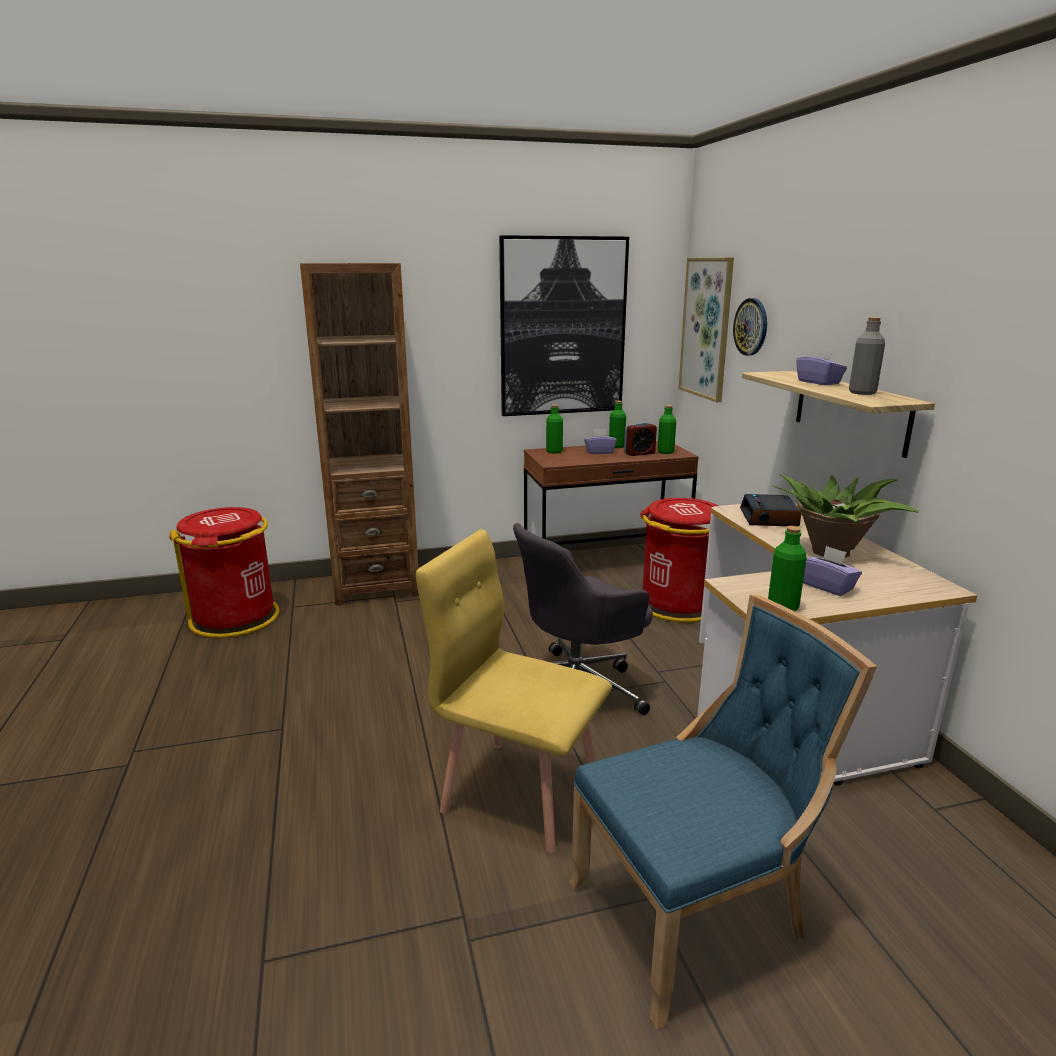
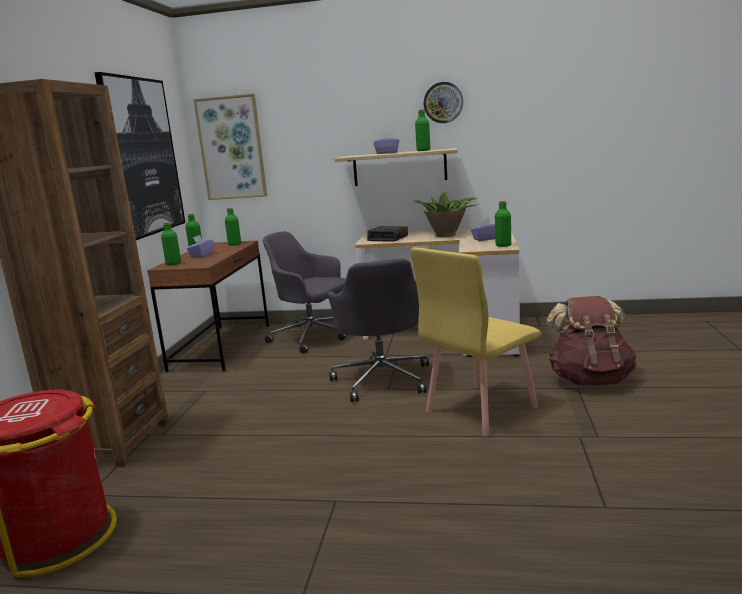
camera: 65 degrees left, 5 degrees down
(639, 453) = (225, 248): alarm clock -> none
(677, 604) = (312, 337): red trash can -> grey office chair
(696, 914) = (590, 380): blue chair -> brown backpack
(751, 327) = (288, 137): wall clock -> wall clock (443, 102)
(862, 393) = (423, 150): grey bottle -> green bottle

